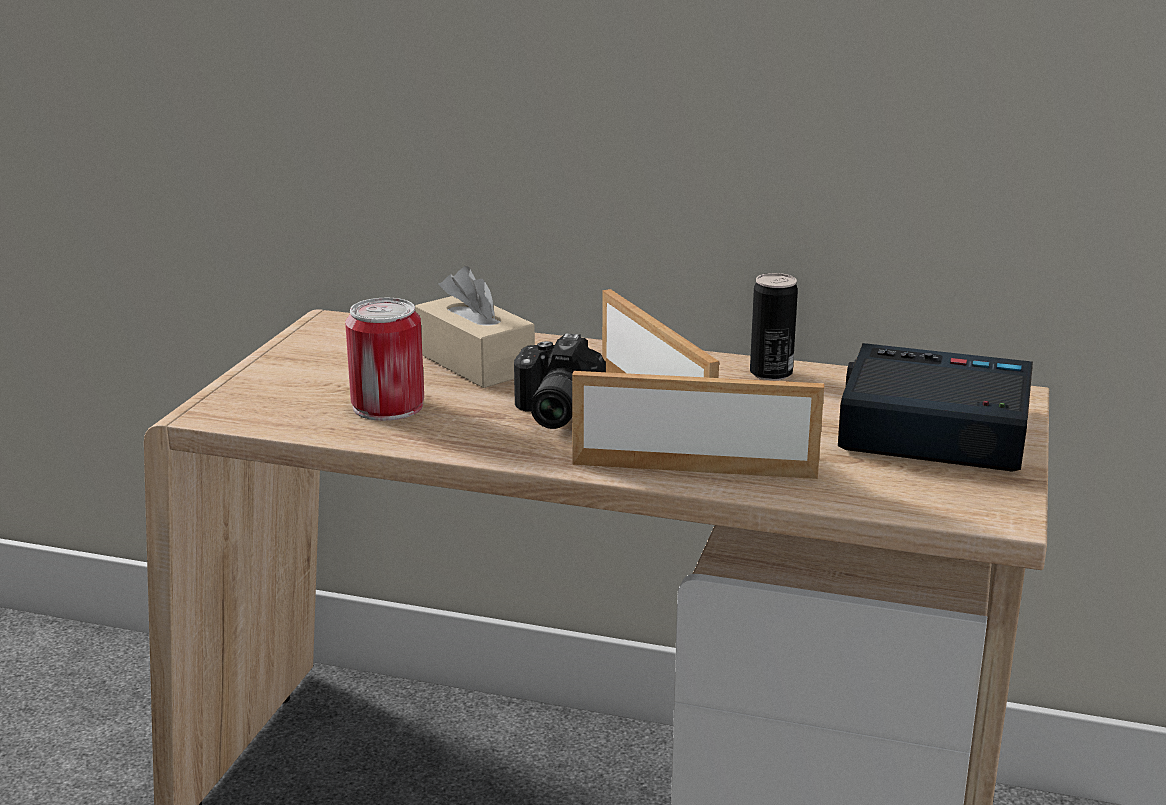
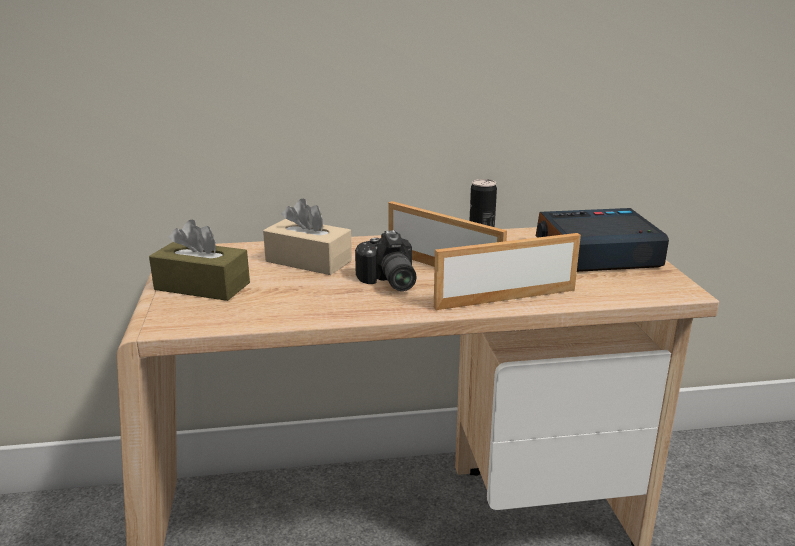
camera: 25 degrees left, 0 degrees up
(304, 372) = (202, 286): none -> brown tissue box
(388, 406) = (282, 297): can -> none

